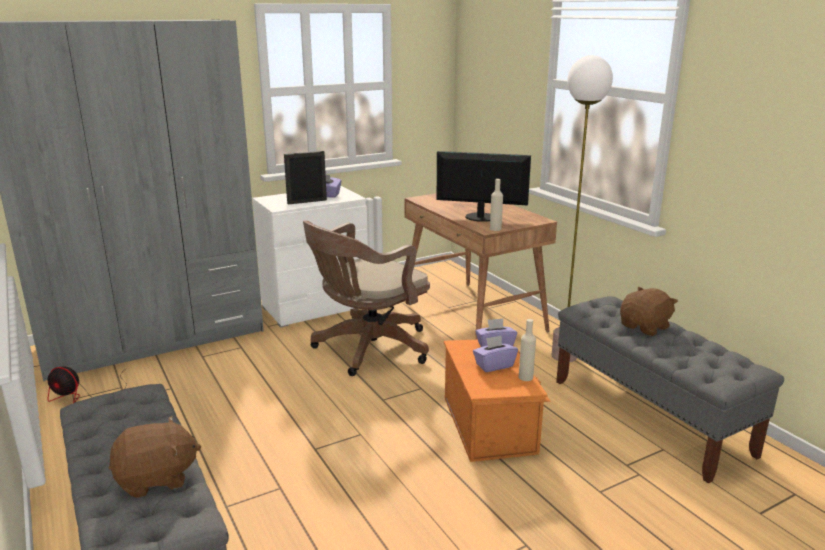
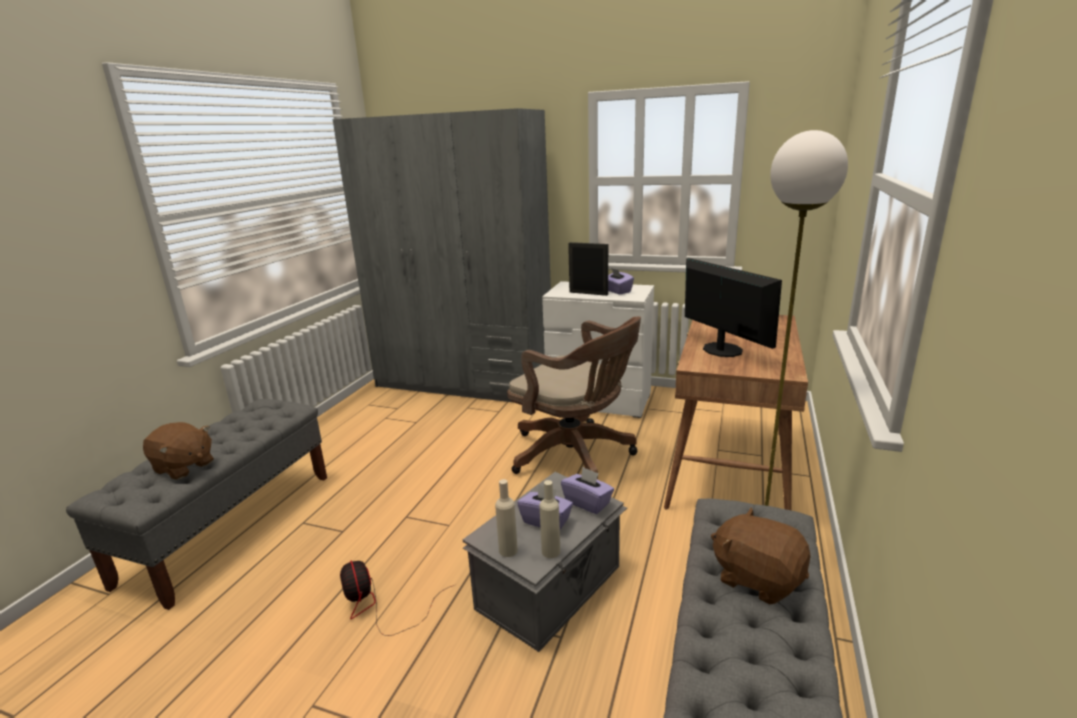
camera: 50 degrees right, 0 degrees up
(85, 395) = (376, 404): fan -> fan (378, 607)
(367, 349) = (576, 456): brown office chair -> brown office chair turned 150 degrees counterclockwise
(490, 424) = (551, 587): orange storage box -> grey storage box
(495, 229) = (705, 367): beige bottle -> beige bottle (508, 550)
(645, 327) = (757, 578): brown plush toy -> brown plush toy turned 150 degrees counterclockwise

